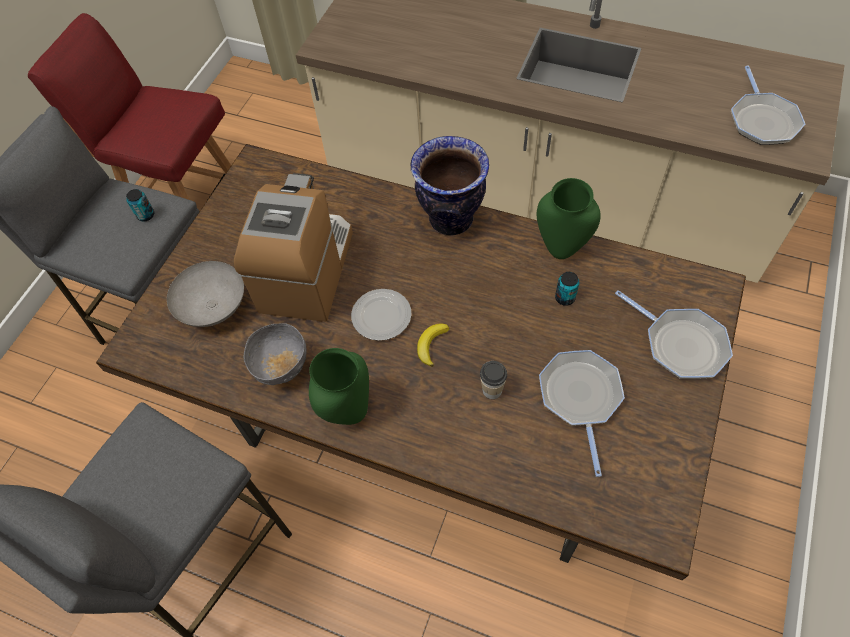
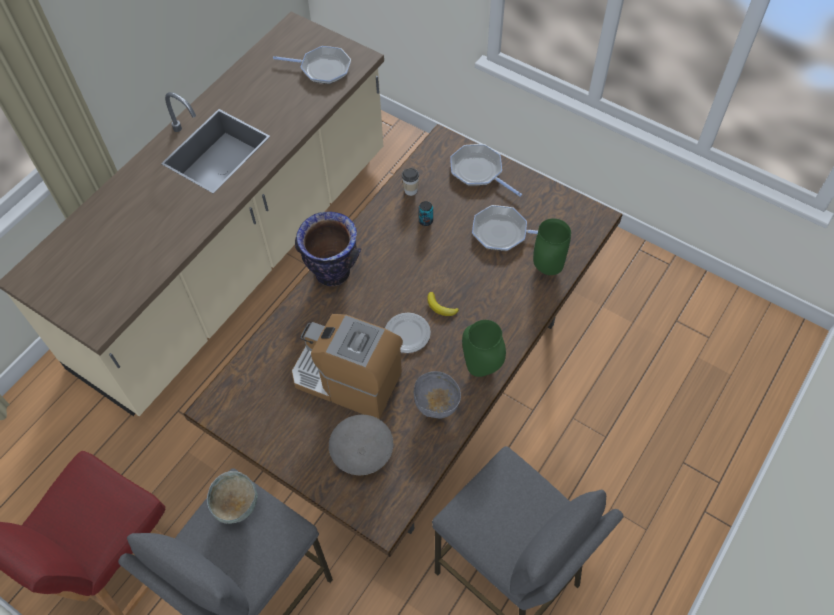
camera: 80 degrees left, 0 degrees up
(146, 215) = (237, 507): can -> grey bowl
(492, 390) = (485, 278): cup -> cup (410, 190)
(560, 250) = (385, 213): green vase -> green vase (548, 269)
(681, 344) = (478, 171): frying pan -> frying pan turned 105 degrees counterclockwise

